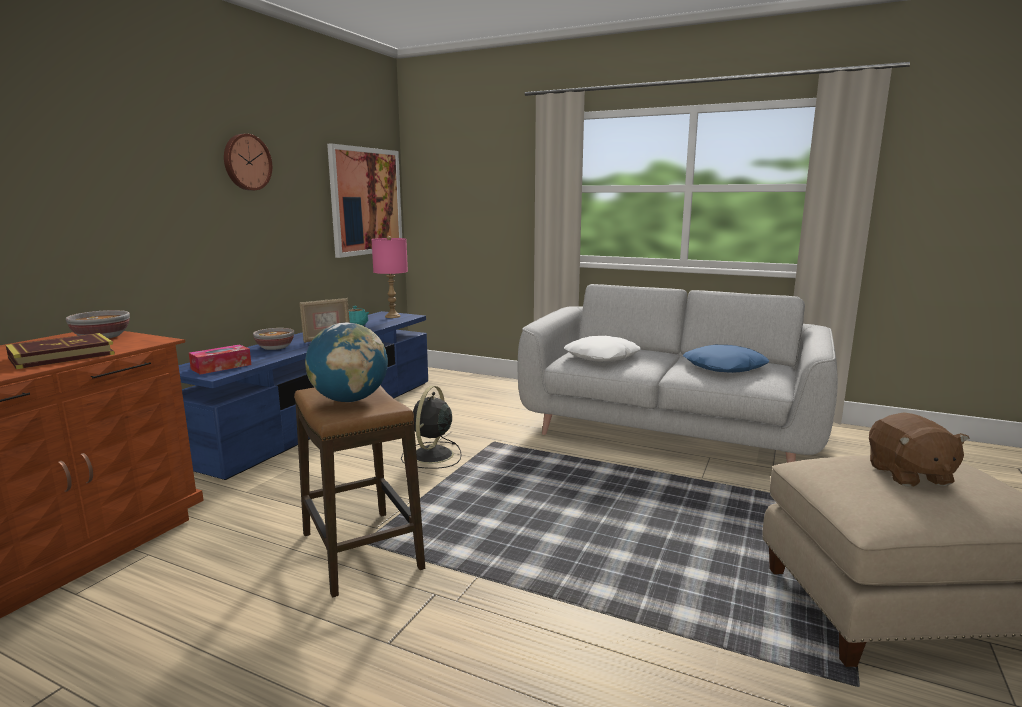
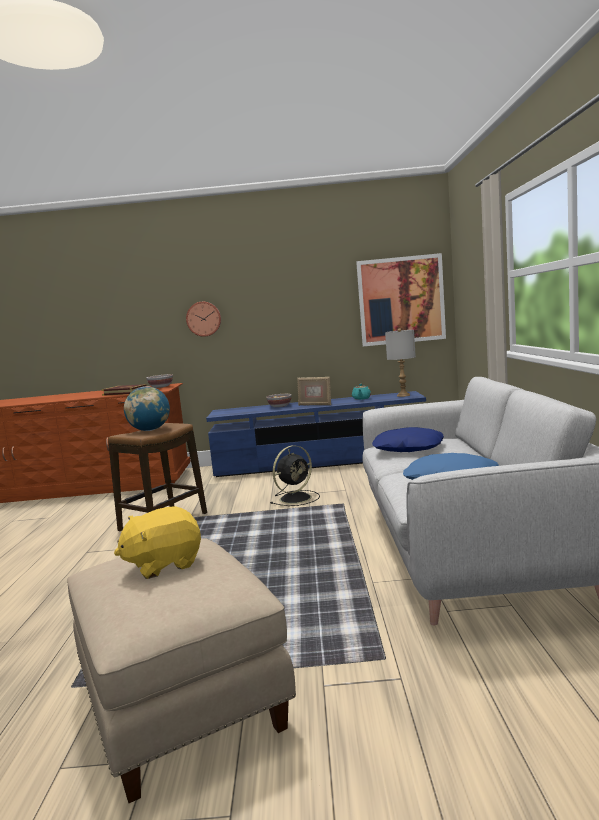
camera: 65 degrees right, 5 degrees down
(221, 367) = (231, 412): tissue box -> none
(246, 162) = (281, 286): wall clock -> wall clock (204, 319)
(392, 316) = (403, 395): pink table lamp -> grey table lamp
(431, 456) = (296, 498): black fan -> black fan turned 150 degrees clockwise
(602, 357) = (408, 448): white pillow -> blue pillow
(908, 475) = (163, 565): brown plush toy -> yellow plush toy

